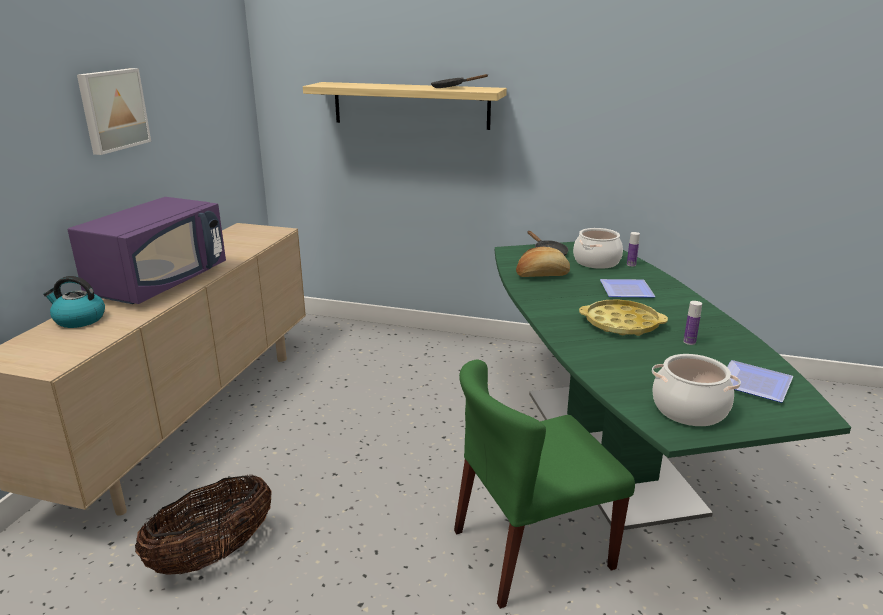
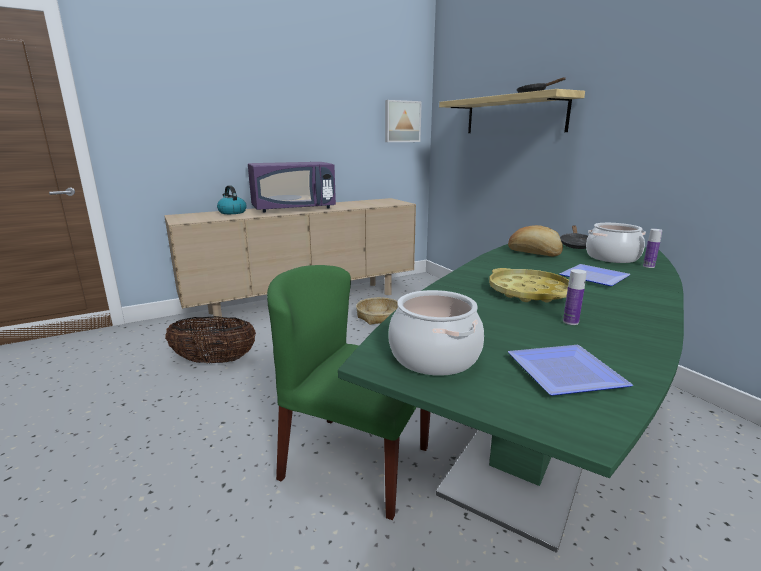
camera: 45 degrees right, 5 degrees down
(112, 110) = (298, 103): picture -> picture (402, 121)
(320, 395) = (379, 317): none -> basket

